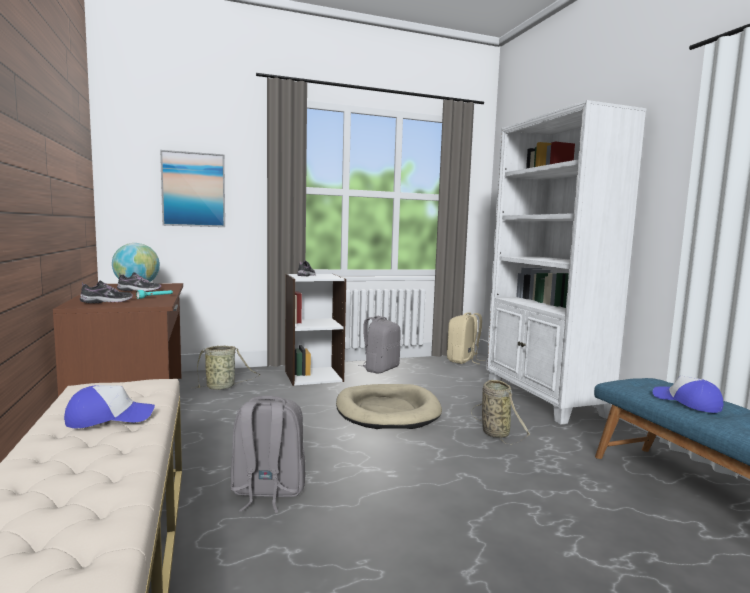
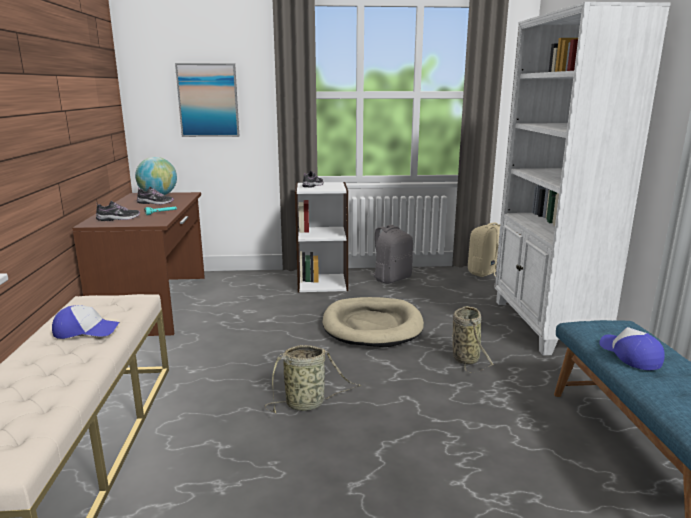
camera: 15 degrees right, 10 degrees up
(222, 387) = (235, 290): basket -> basket (308, 403)
(267, 492) = (227, 394): grey backpack -> none

